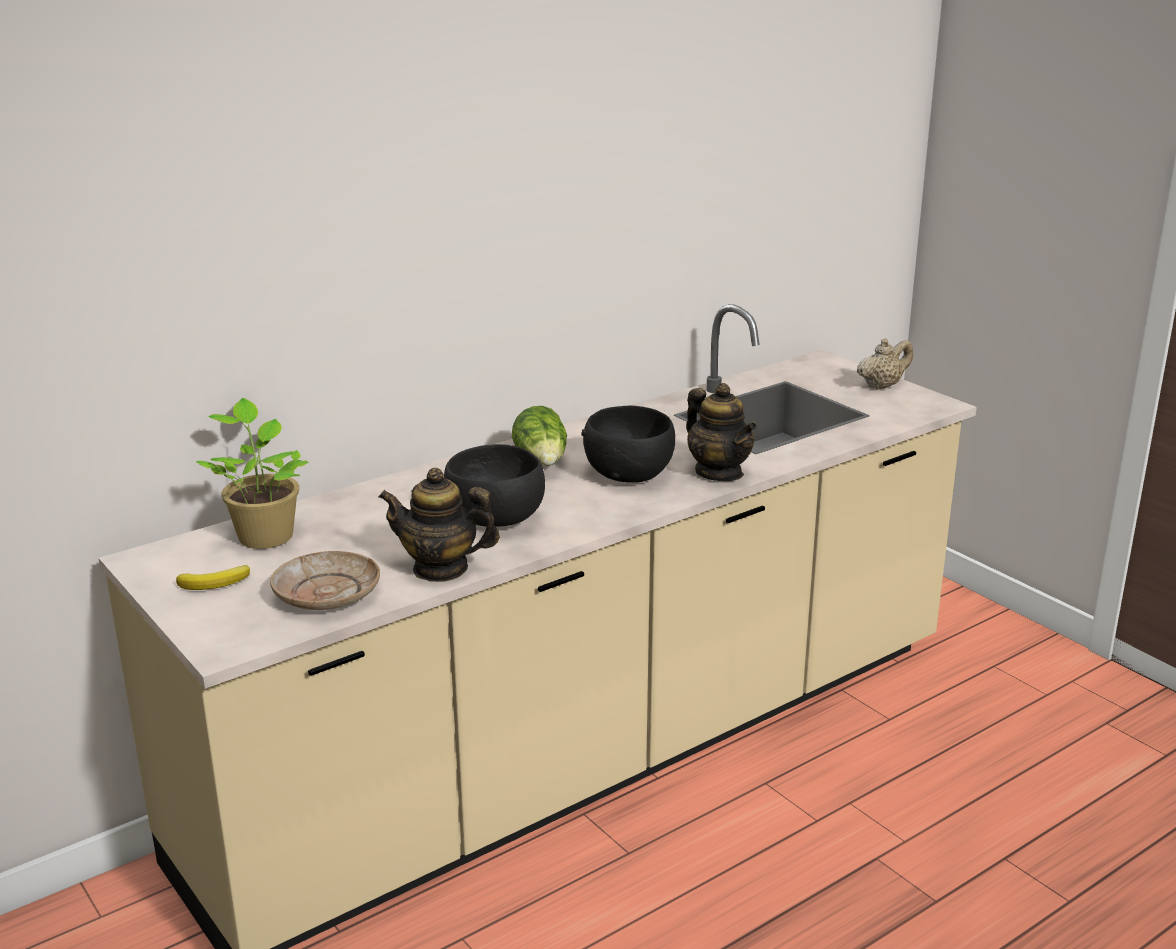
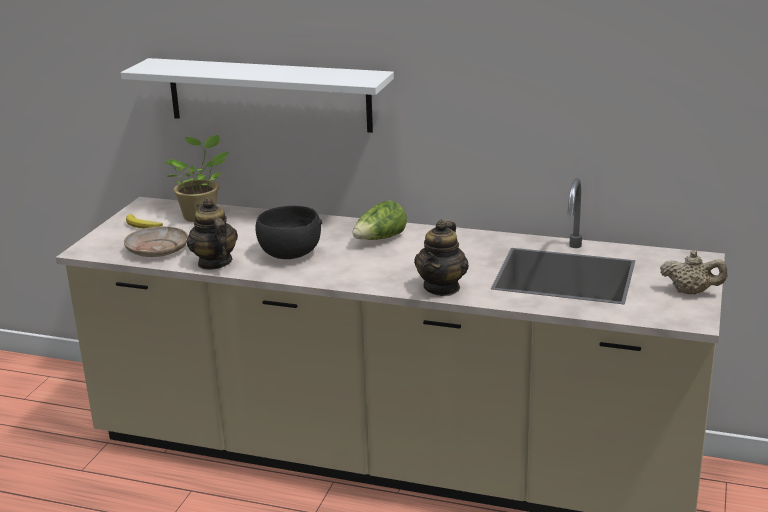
camera: 55 degrees right, 0 degrees up
(316, 309) = (268, 94): none -> white shelf
(628, 473) = (399, 265): black bowl -> none

